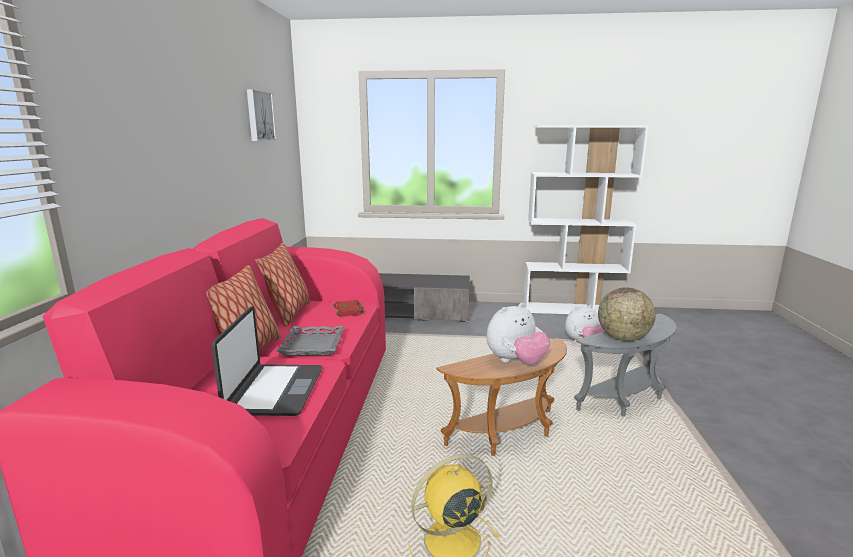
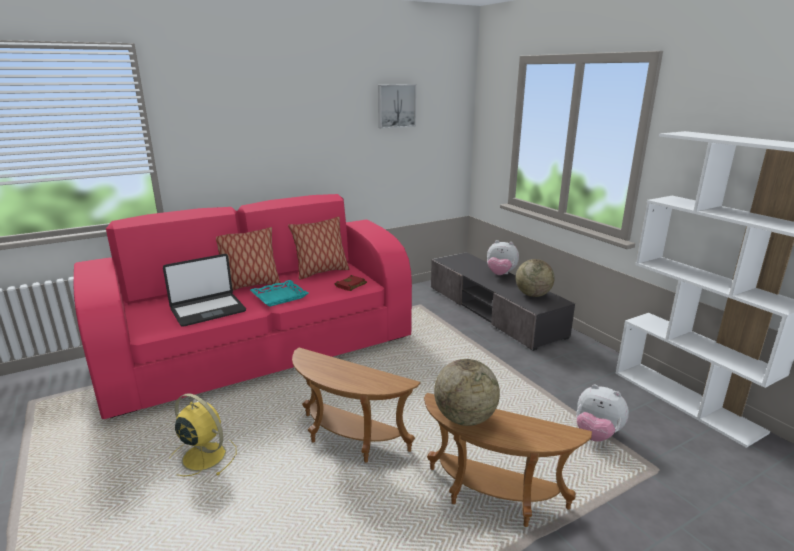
camera: 55 degrees right, 5 degrees up
(313, 345) = (279, 297): grey tray -> turquoise tray
(438, 280) = (532, 295): none -> globe
(515, 362) = (340, 375): plush toy -> plush toy (500, 274)
(627, 400) = (493, 499): grey side table -> brown side table

